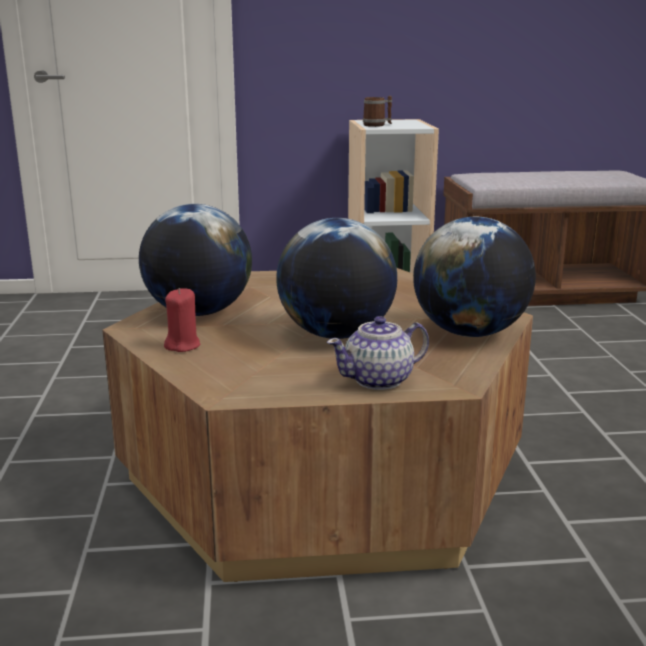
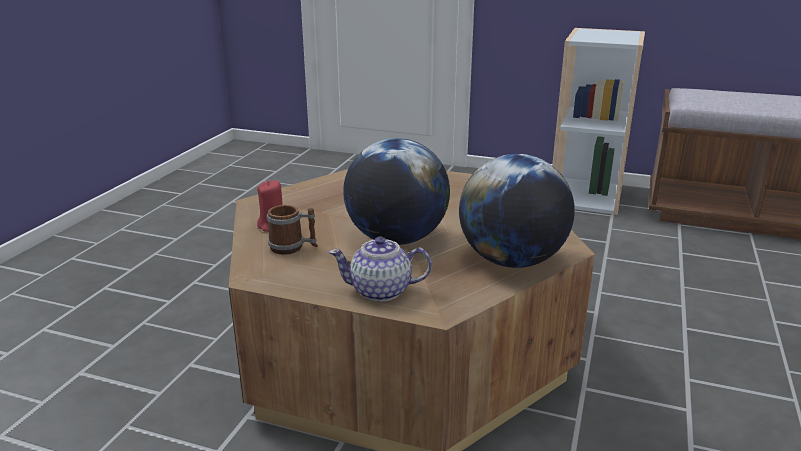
camera: 25 degrees right, 5 degrees up
(199, 313) = (316, 198): globe -> none
(378, 125) = (589, 36): mug -> mug (293, 247)

